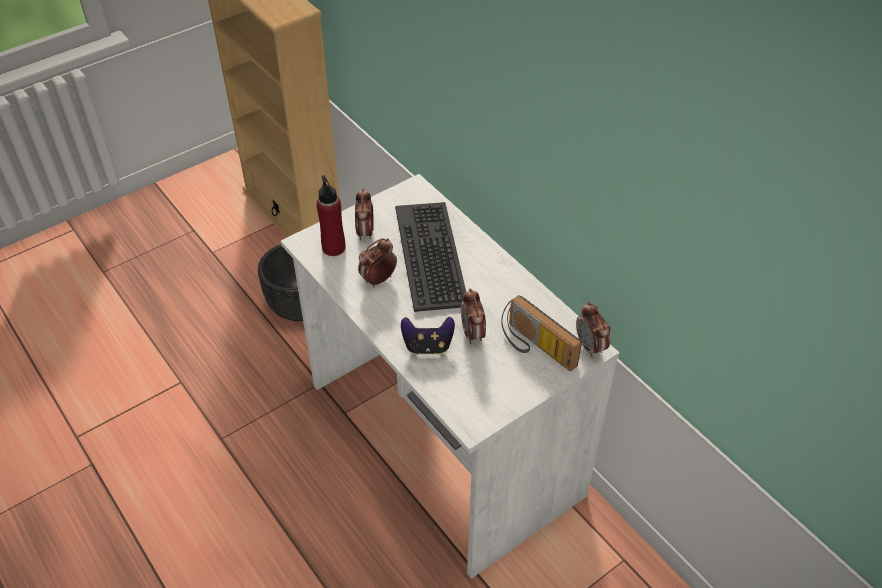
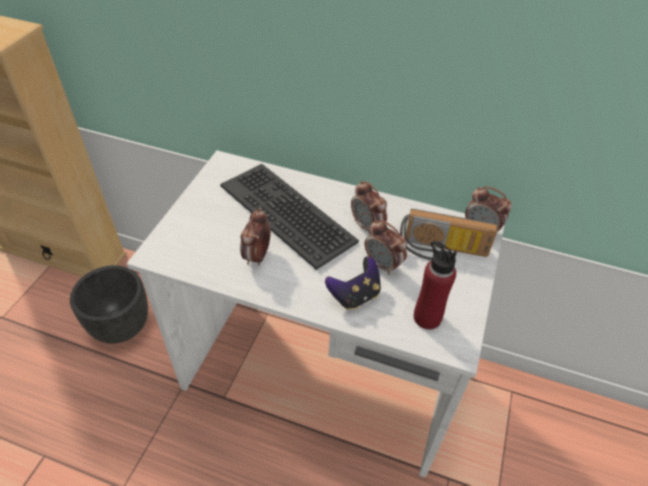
camera: 35 degrees left, 0 degrees up
(333, 247) = (189, 246): red bottle -> red bottle (427, 317)
(365, 232) = (209, 219): alarm clock -> alarm clock (367, 226)

